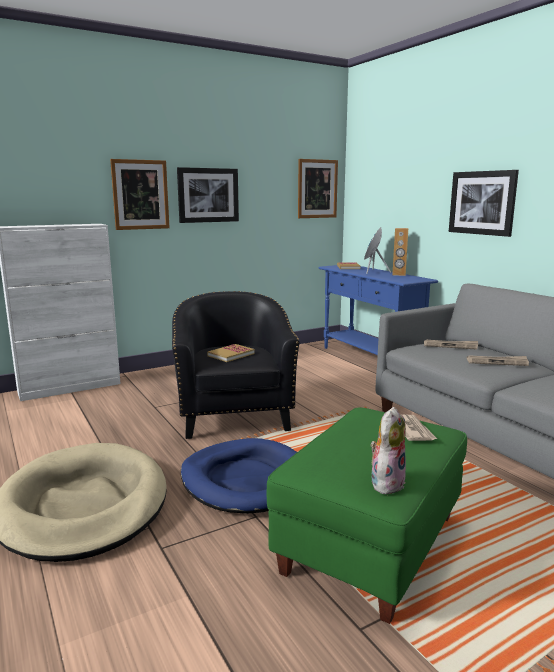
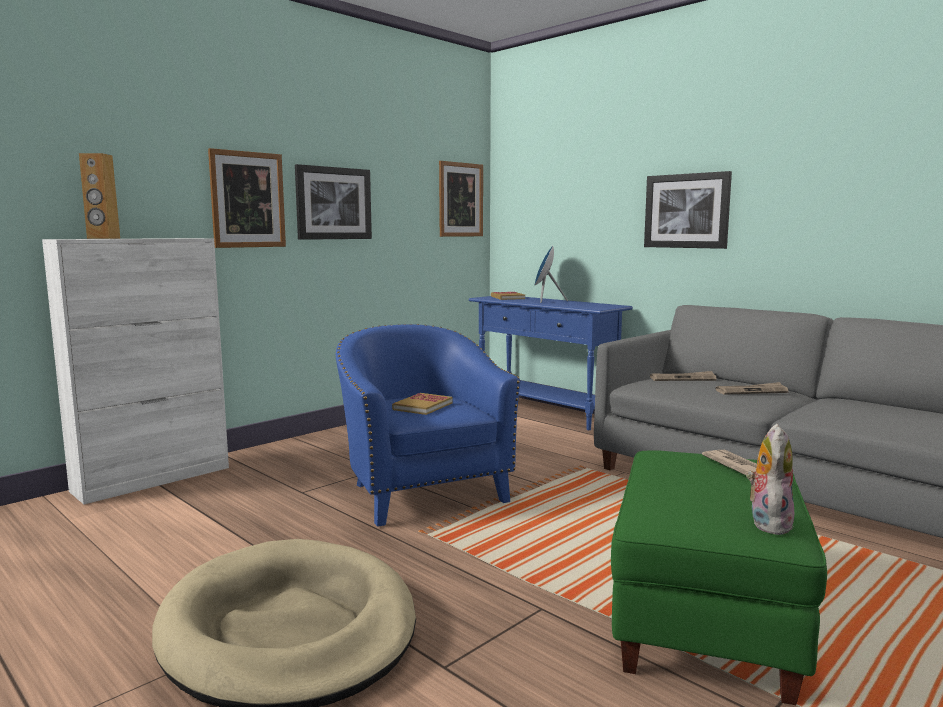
camera: 15 degrees left, 5 degrees down
(234, 415) = (421, 491): black armchair -> blue armchair
(246, 480) = (496, 567): blue dog bed -> none
(399, 274) = (580, 302): brown speaker -> brown speaker (103, 238)

